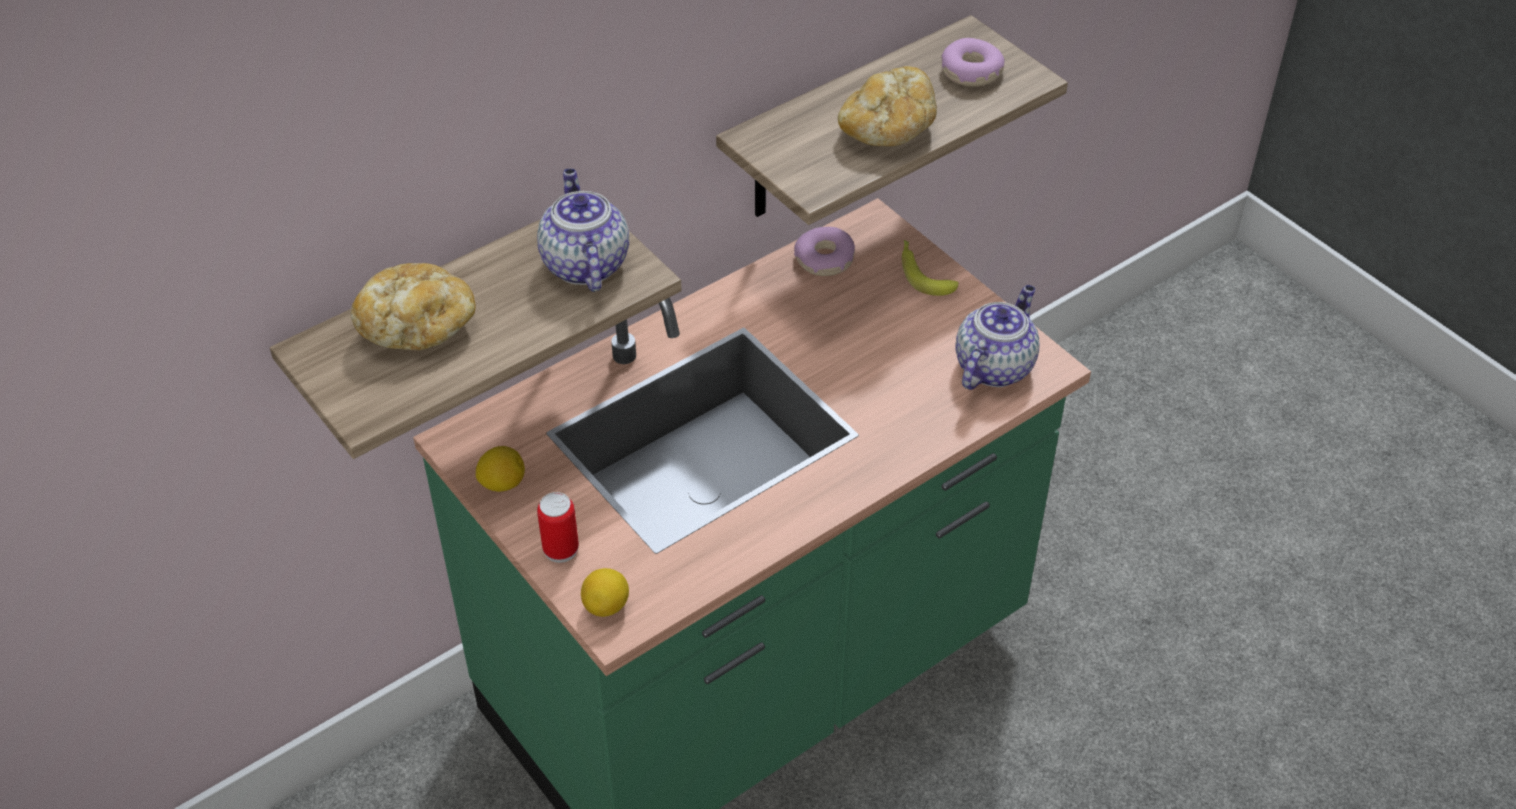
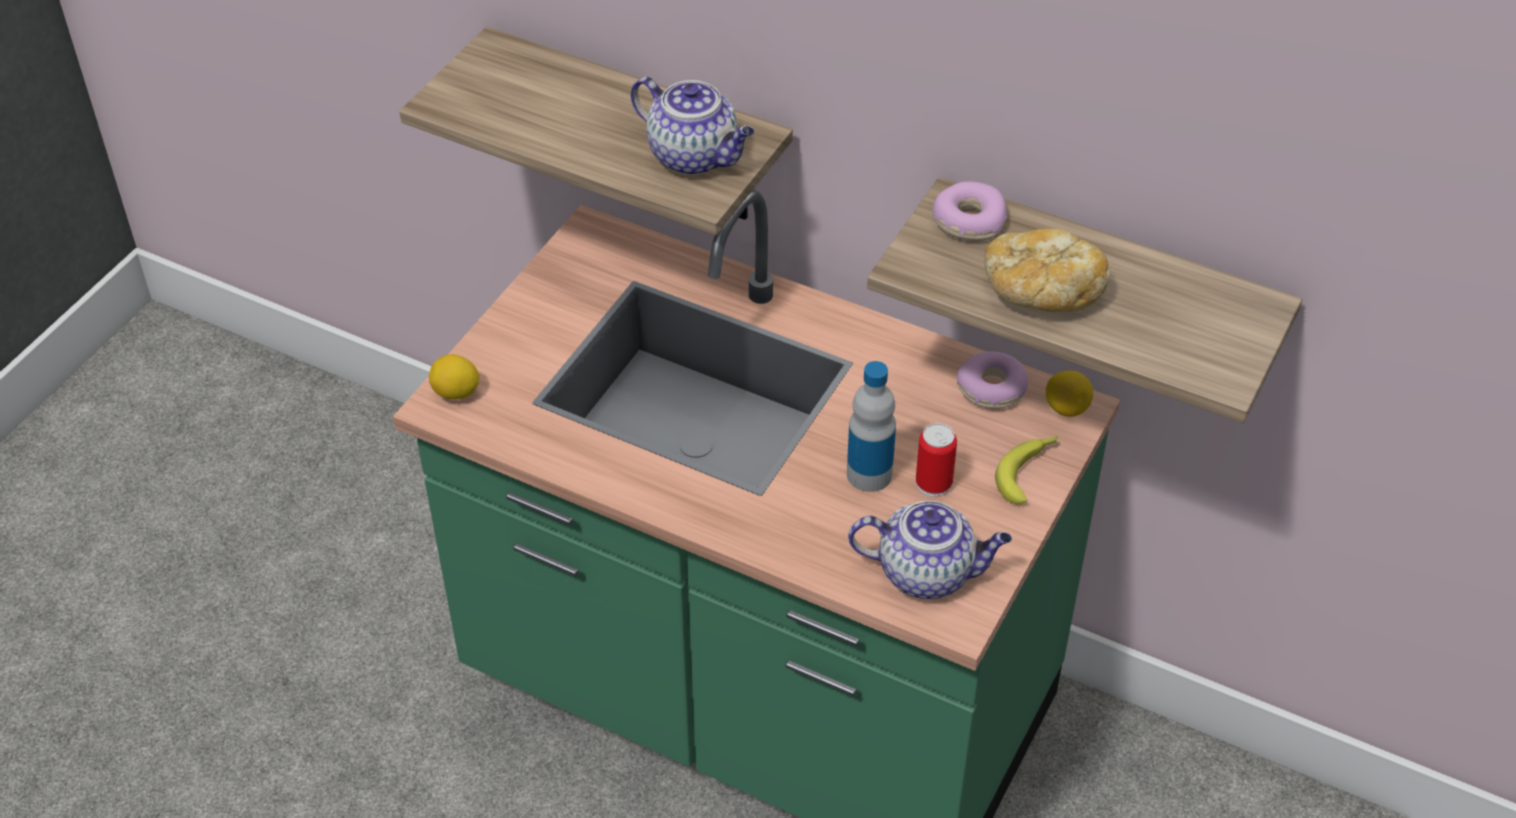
camera: 65 degrees right, 0 degrees up
(418, 327) = (555, 92): bread -> none
(502, 483) = (558, 277): lemon -> lemon (1066, 408)
(561, 549) = (504, 341): can -> can (933, 483)
(584, 263) = (695, 156): teapot -> teapot turned 75 degrees clockwise
(873, 362) = (869, 474): none -> bottle
(971, 72) = (1193, 327): donut -> donut (968, 221)

